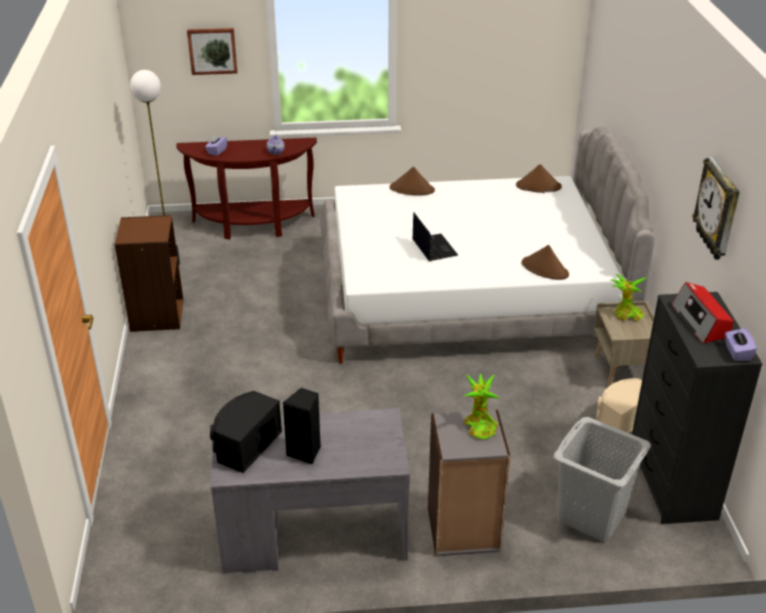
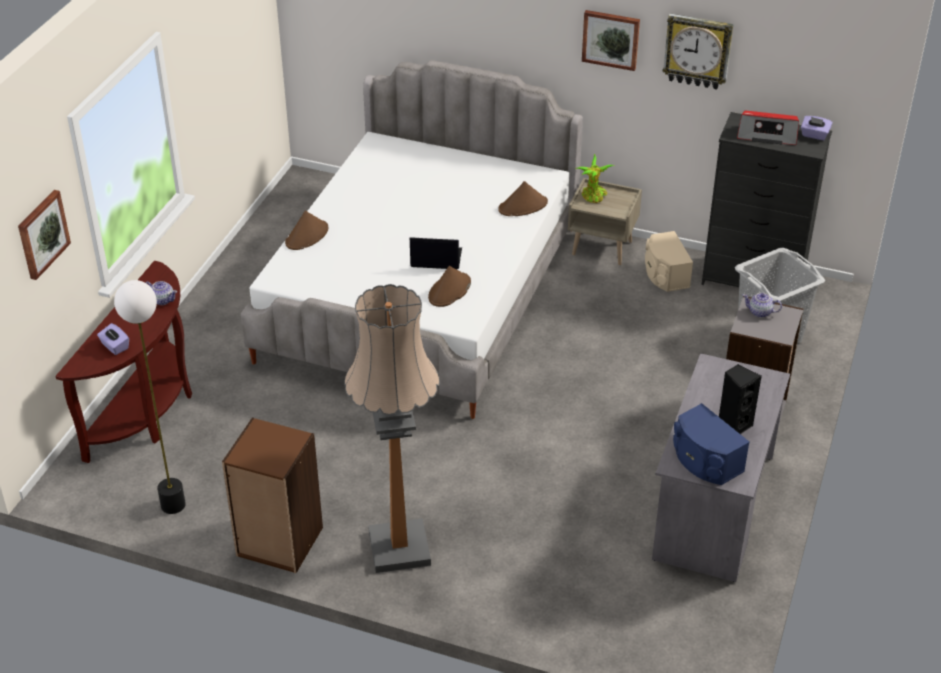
camera: 65 degrees left, 5 degrees up
(175, 369) = (399, 548): none -> floor lamp
(245, 444) = (705, 461): black speaker -> blue speaker
(479, 426) = (760, 312): potted plant -> teapot
(538, 186) = (372, 156): brown hat -> brown hat (449, 290)
(684, 166) = (611, 39): none -> picture

